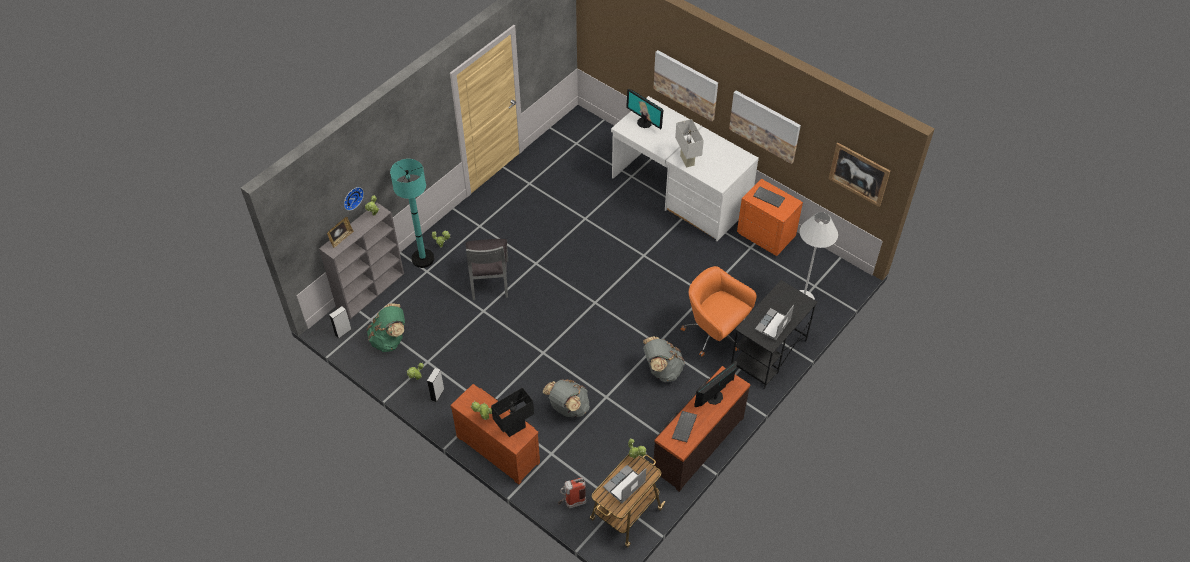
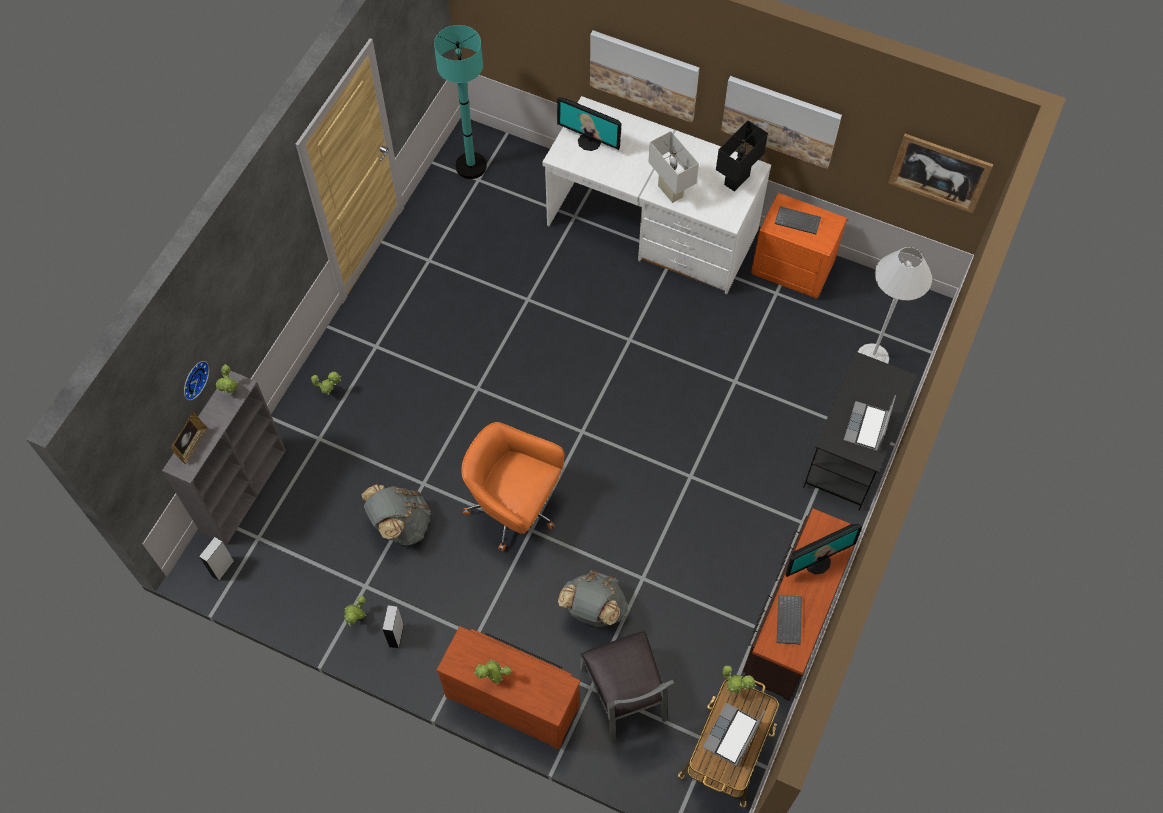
camera: 15 degrees left, 10 degrees up
(390, 339) = (297, 564): green backpack -> none
(423, 259) = (307, 419): turquoise floor lamp -> turquoise floor lamp (471, 166)
(489, 280) = (417, 431): grey chair -> grey chair (625, 694)
(514, 428) = (544, 684): black table lamp -> black table lamp (736, 180)
(571, 503) = (643, 759): fire extinguisher -> none
(662, 370) = (709, 516): grey backpack -> grey backpack (400, 524)
(714, 334) = (766, 441): orange office chair -> orange office chair (514, 509)
(714, 397) = (817, 561): monitor -> monitor turned 150 degrees counterclockwise

